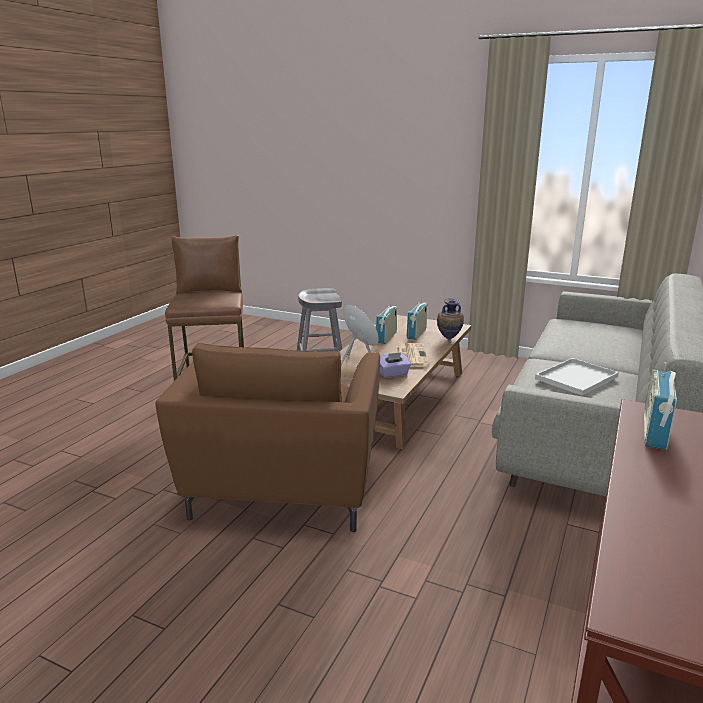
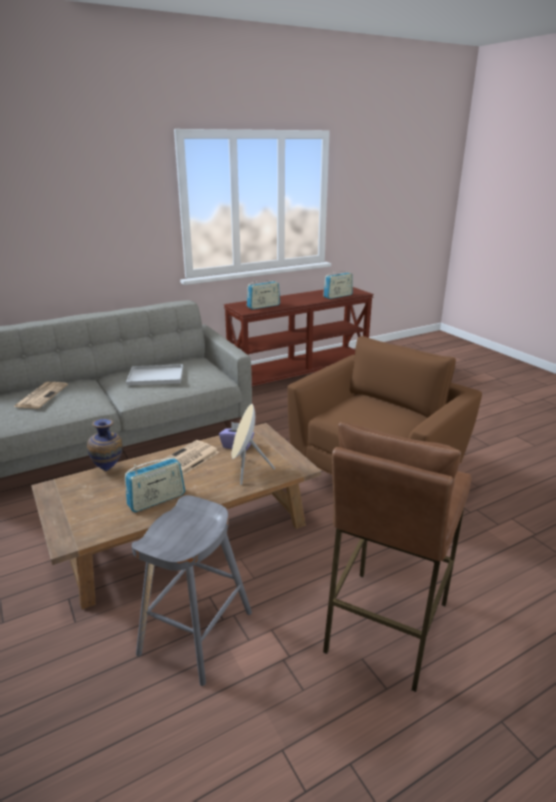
camera: 145 degrees left, 5 degrees up
(416, 333) = (115, 493): radio -> radio (338, 296)
(600, 337) = (41, 395): none -> newspaper

